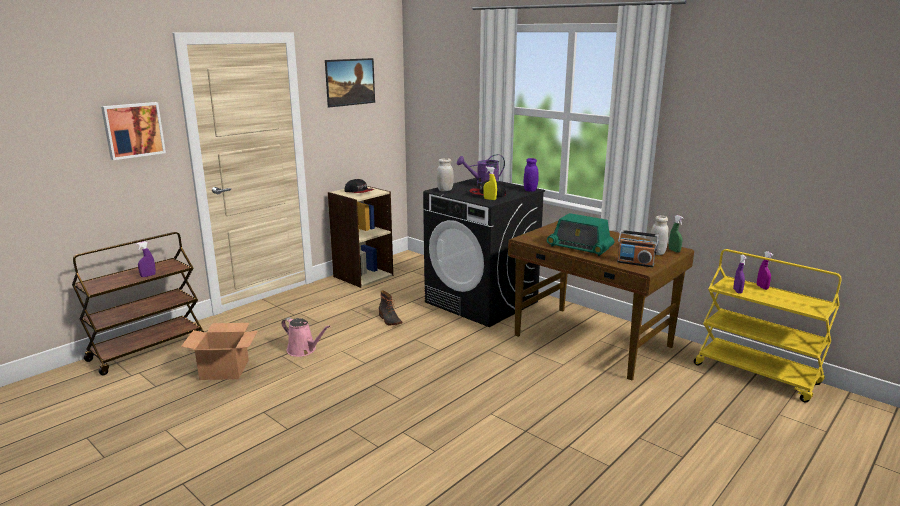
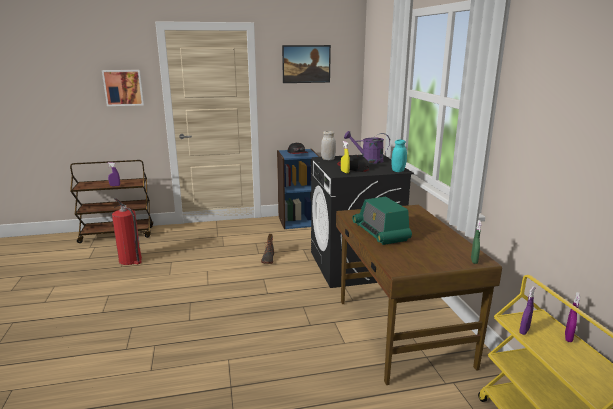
camera: 35 degrees right, 0 degrees up
(223, 370) = (130, 260): cardboard box -> fire extinguisher
(303, 350) = (187, 262): pink watering can -> none
(363, 275) = (298, 221): beige bookcase -> blue bookcase
(530, 190) = (398, 171): purple jar -> turquoise jar
(635, 263) = (404, 261): radio -> none
(657, 253) = (450, 258): white jar -> none

